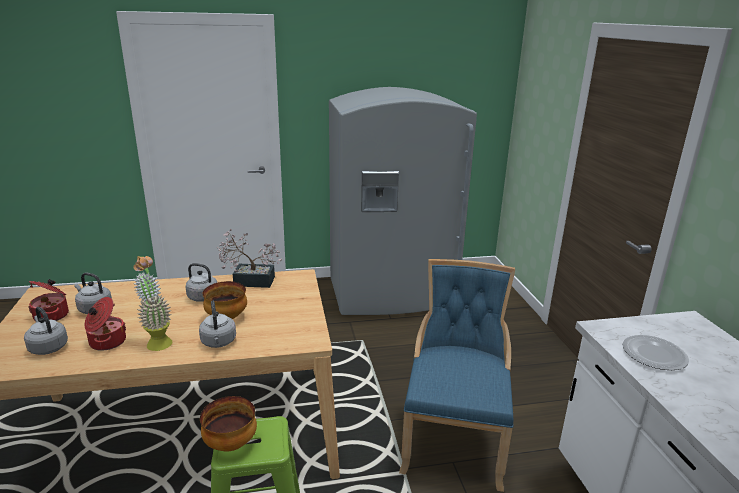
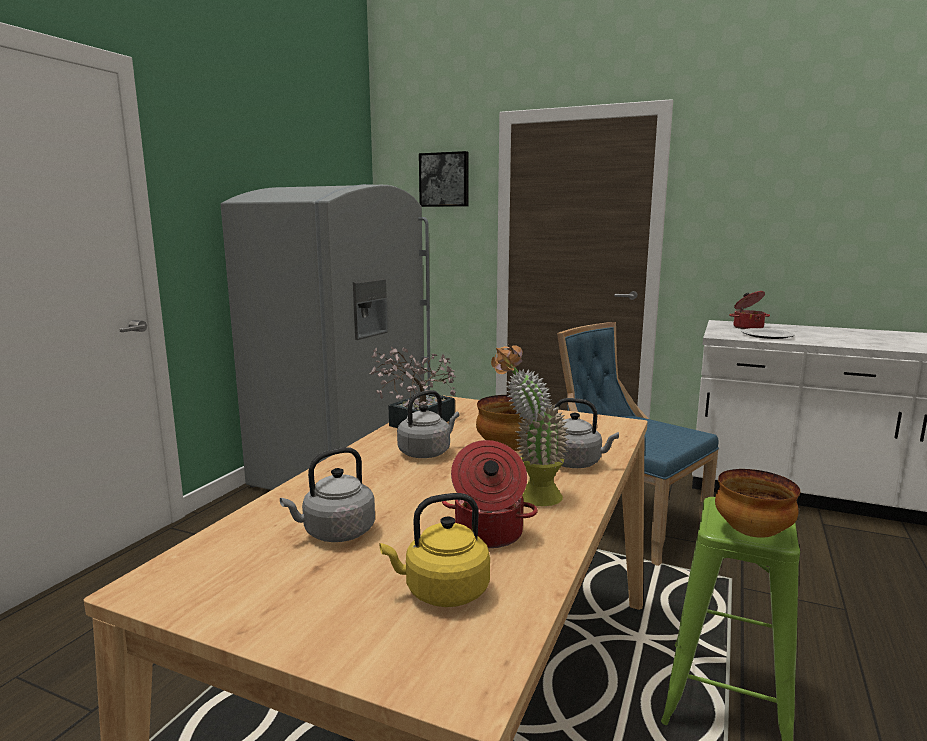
camera: 55 degrees left, 10 degrees down
(48, 347) = (442, 592): grey kettle -> yellow kettle
(52, 315) = (299, 577): cooking pot -> cooking pot (747, 327)
(551, 83) = (444, 180): none -> picture

